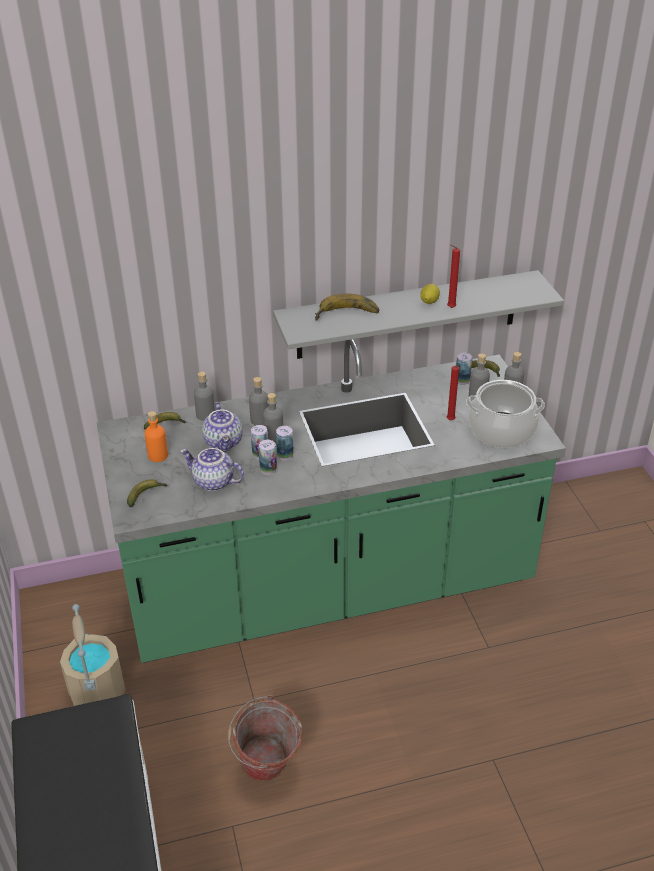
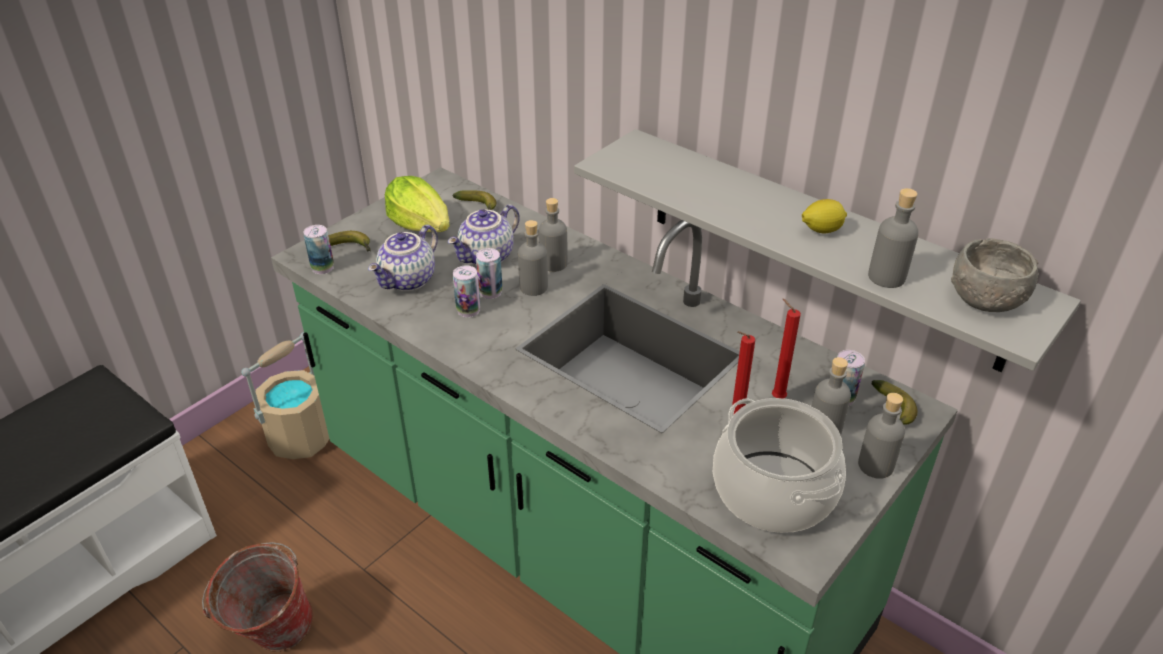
camera: 55 degrees right, 0 degrees up
(158, 455) = (421, 226): orange bottle -> lettuce
(205, 415) = (522, 223): grey bottle -> grey bottle (886, 277)
(212, 482) = (408, 281): teapot -> teapot turned 135 degrees counterclockwise
(285, 455) = (507, 311): can -> can (322, 268)
(347, 315) = (693, 180): banana -> none
(450, 308) = (833, 254): red candle -> red candle (776, 397)
(517, 289) = (986, 298): none -> grey bowl

